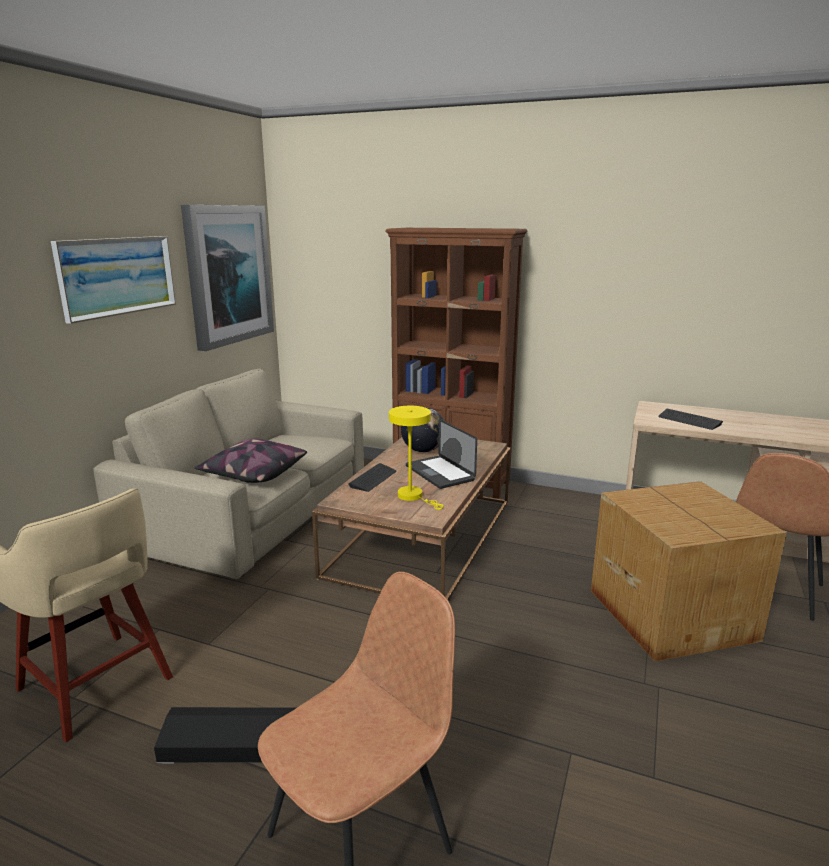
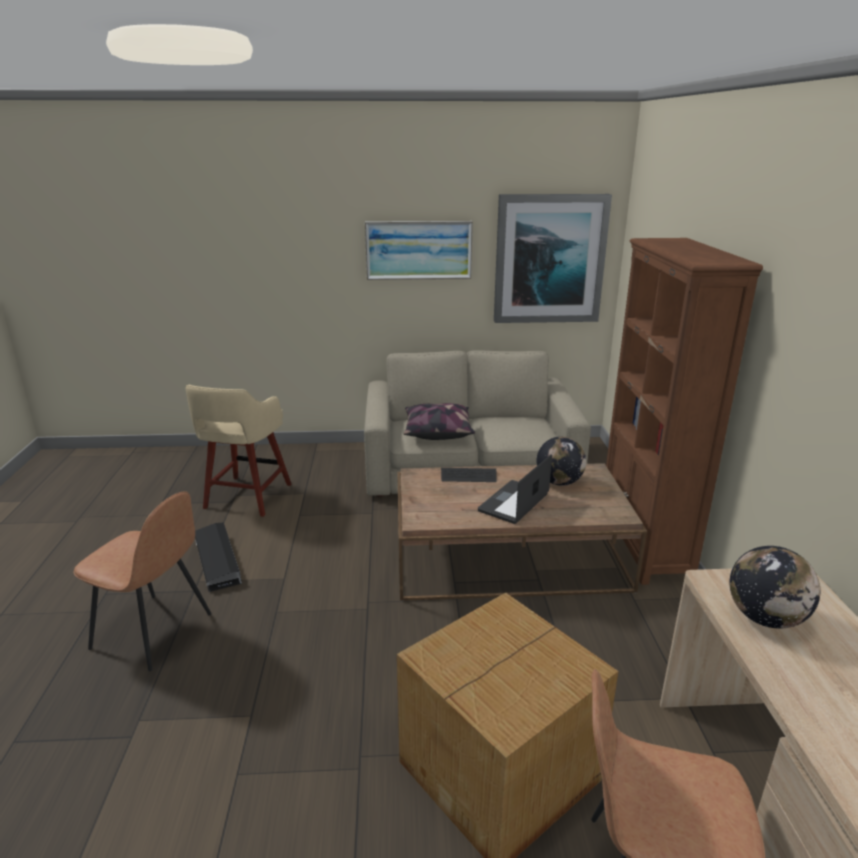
camera: 65 degrees right, 5 degrees up
(413, 497) = (450, 503): yellow table lamp -> none
(689, 420) = (765, 618): keyboard -> globe

